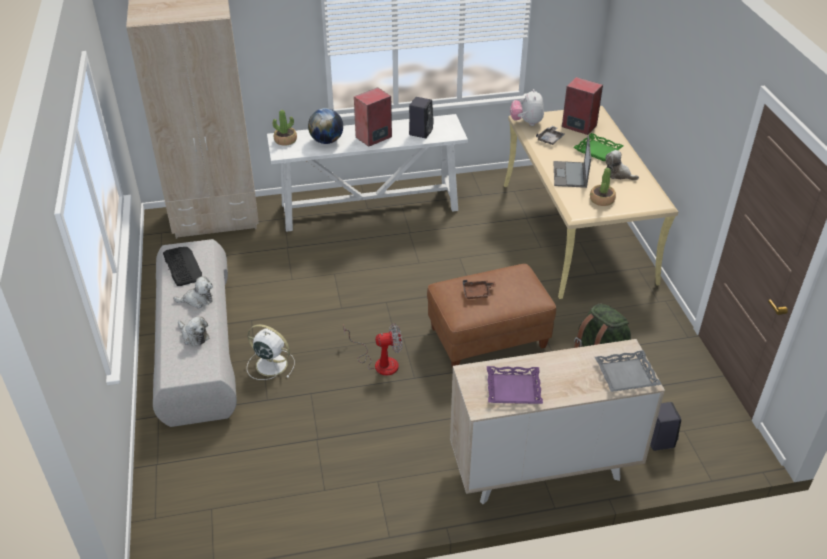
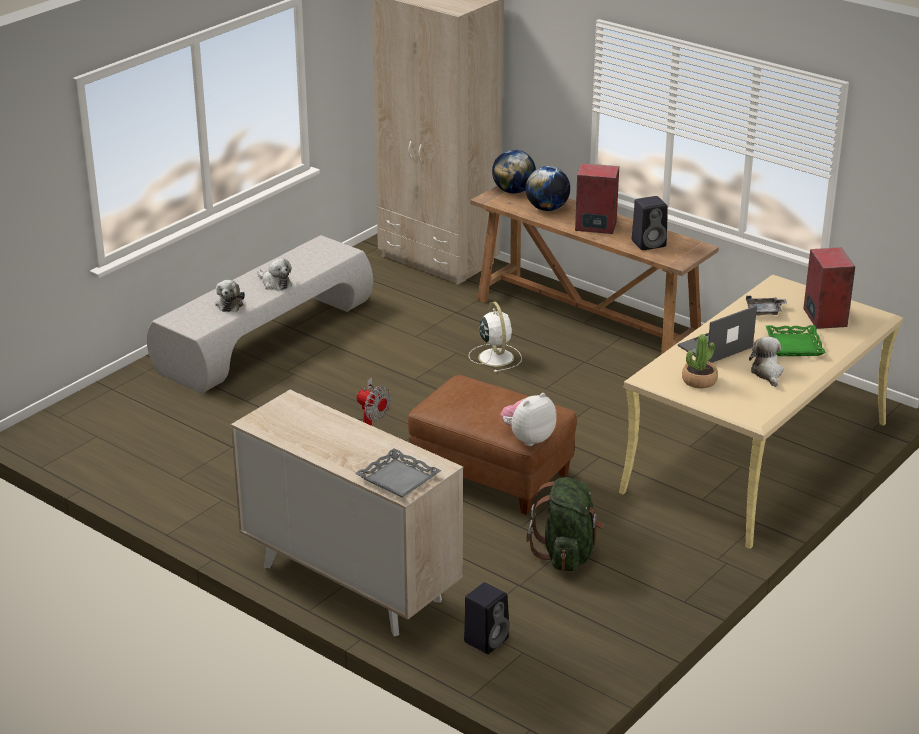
camera: 50 degrees right, 10 degrees down
(182, 266) = (307, 256): keyboard -> none
(270, 364) = (290, 381): white fan -> white fan (495, 357)
(285, 140) = (513, 191): potted plant -> globe
(370, 207) = (588, 323): white console table -> brown console table
(477, 293) = (477, 400): brown tray -> none
(513, 389) = (298, 429): purple tray -> none
(526, 122) = (772, 287): plush toy -> plush toy (528, 438)

